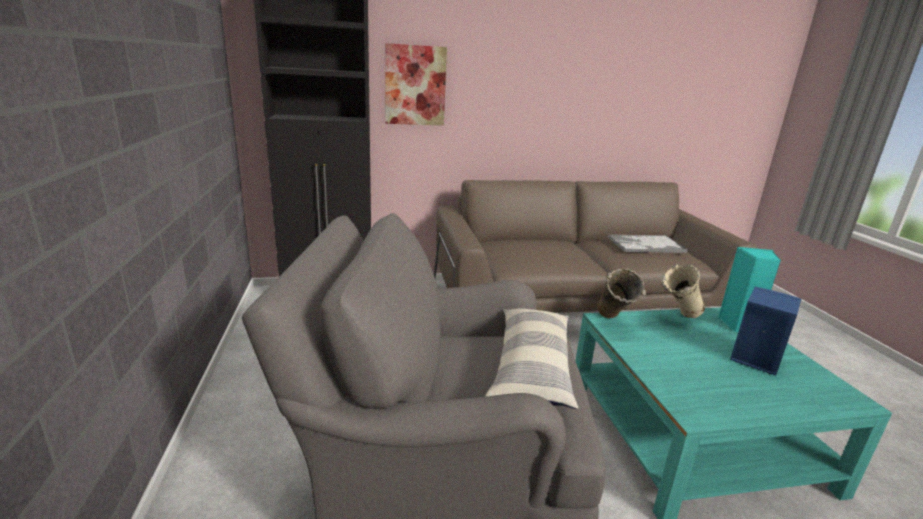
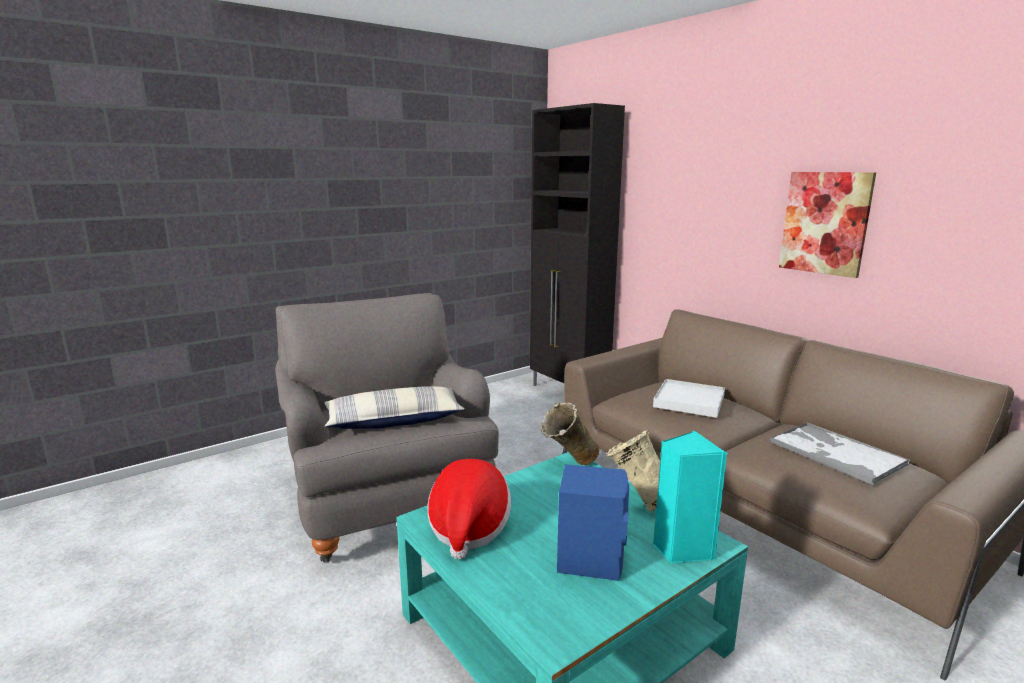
camera: 65 degrees right, 5 degrees down
(415, 85) = (660, 205): picture -> picture (825, 223)
(545, 248) = (689, 401): none -> white tray
(711, 396) = (468, 528): none -> hat

